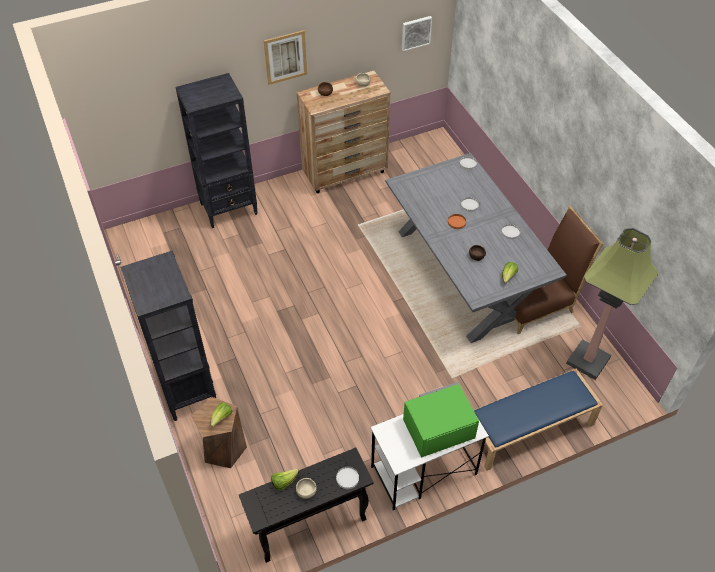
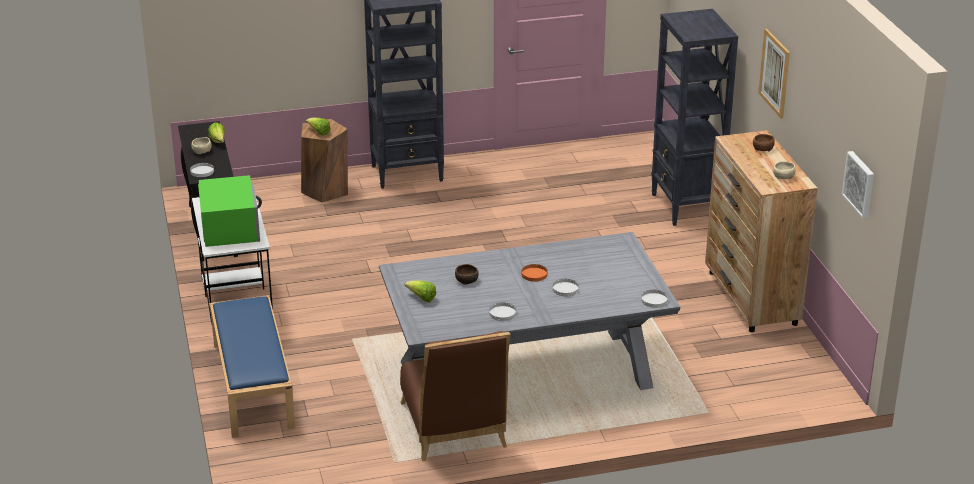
camera: 100 degrees right, 20 degrees down
(588, 361) = (331, 455): floor lamp -> none

